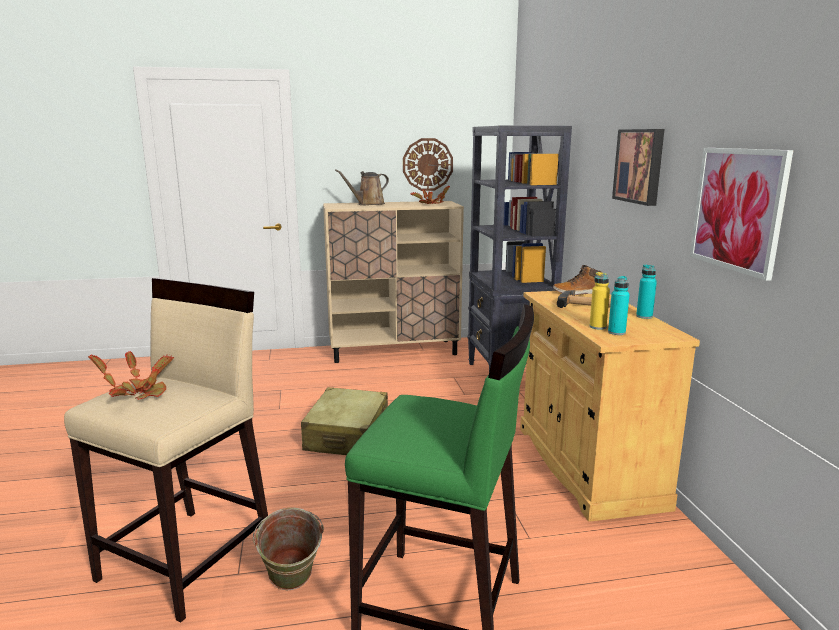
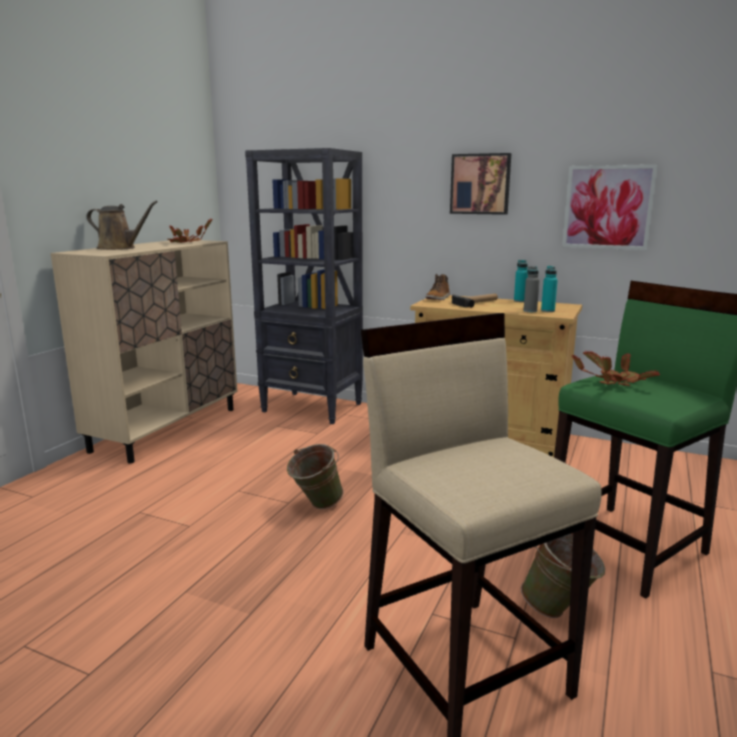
camera: 55 degrees left, 0 degrees up
(138, 392) = (464, 471): potted plant -> potted plant (614, 382)
(347, 435) = (315, 506): beige suitcase -> green bucket
(368, 204) = (119, 248): brown watering can -> brown watering can turned 75 degrees counterclockwise
(427, 164) = (152, 196): wall clock -> none
(597, 327) = (530, 311): yellow bottle -> grey bottle

